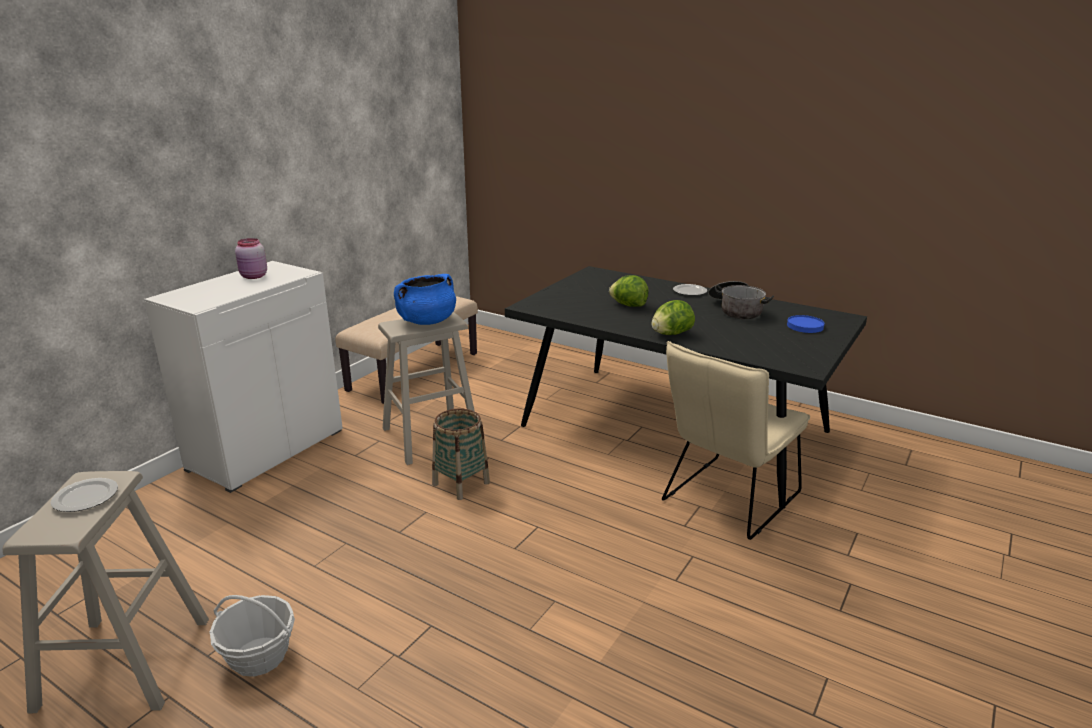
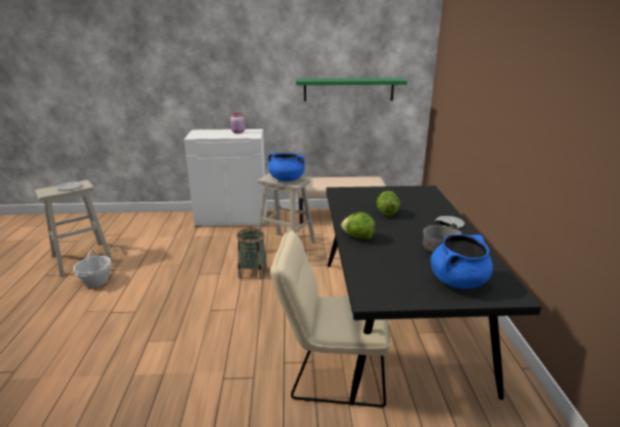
camera: 55 degrees right, 0 degrees up
(377, 163) = (348, 89): none -> green shelf
(804, 326) = (458, 281): blue plate -> blue cooking pot

